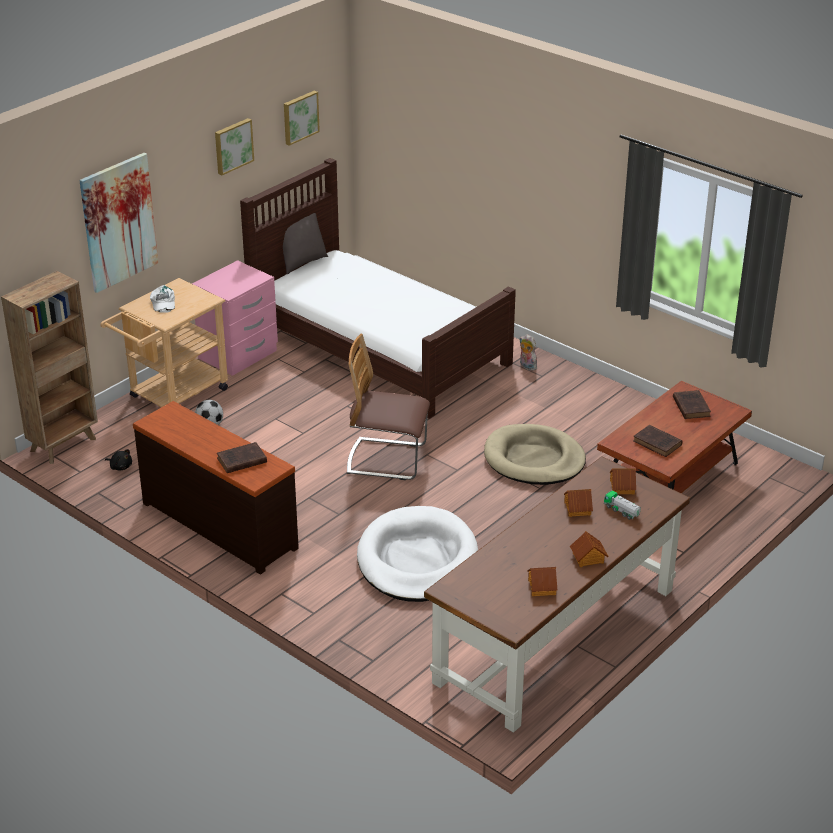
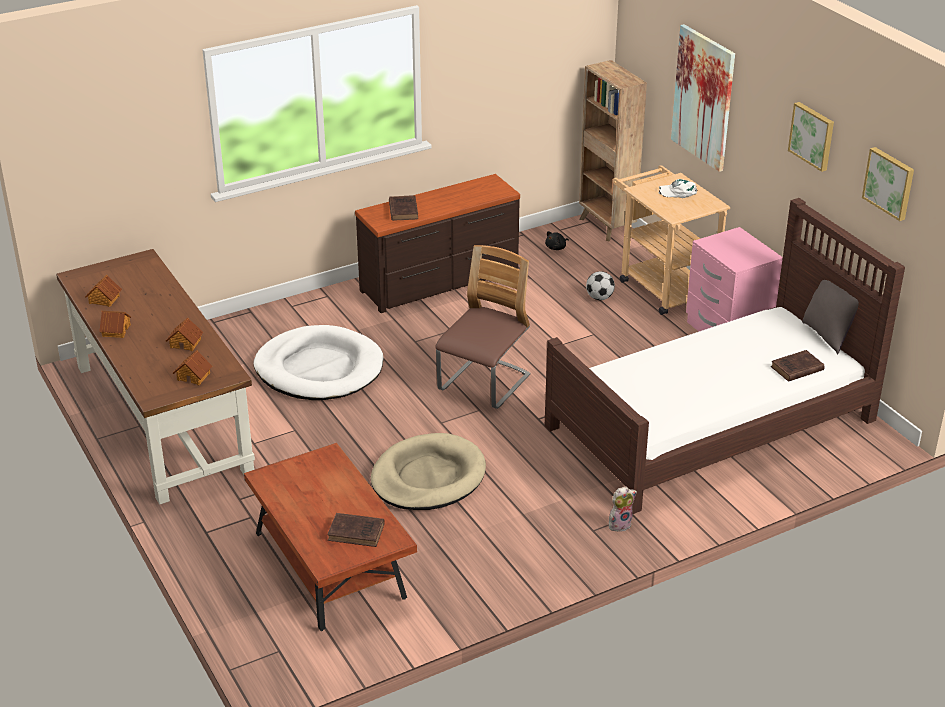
camera: 110 degrees right, 0 degrees up
(622, 511) = (159, 366): toy truck -> none
(658, 443) = (305, 483): brown book -> brown book (796, 369)

